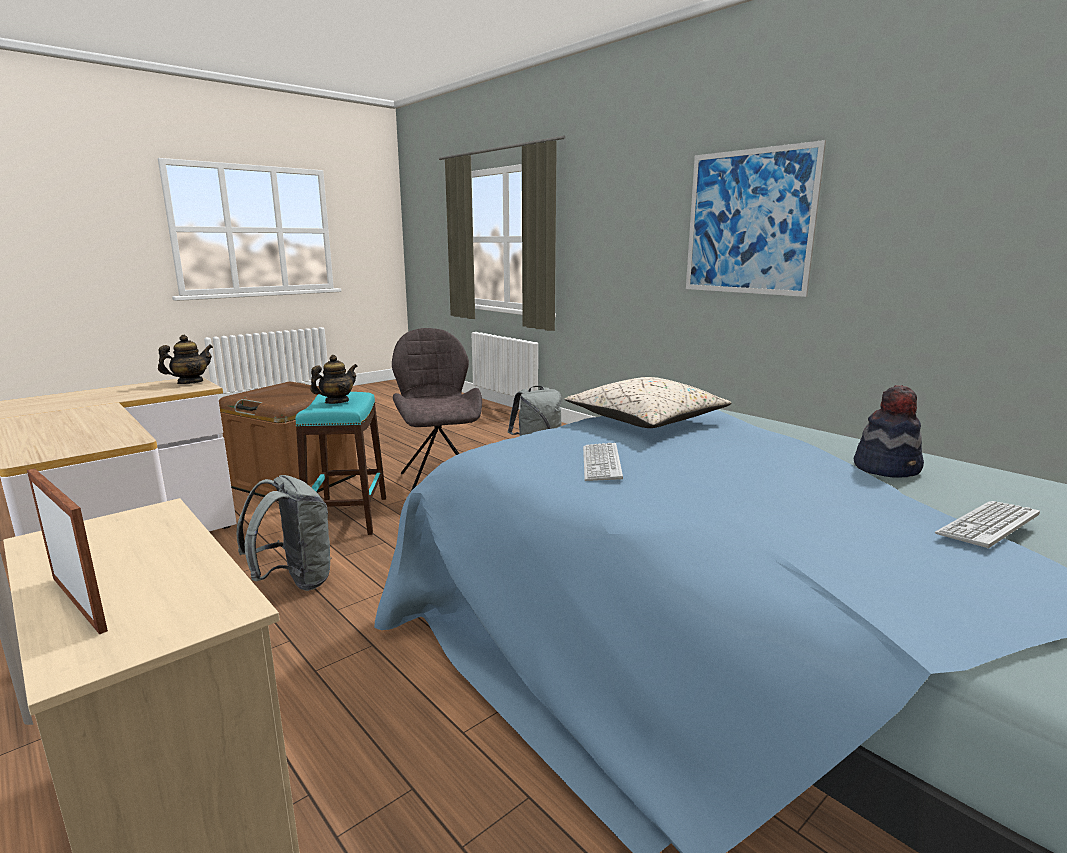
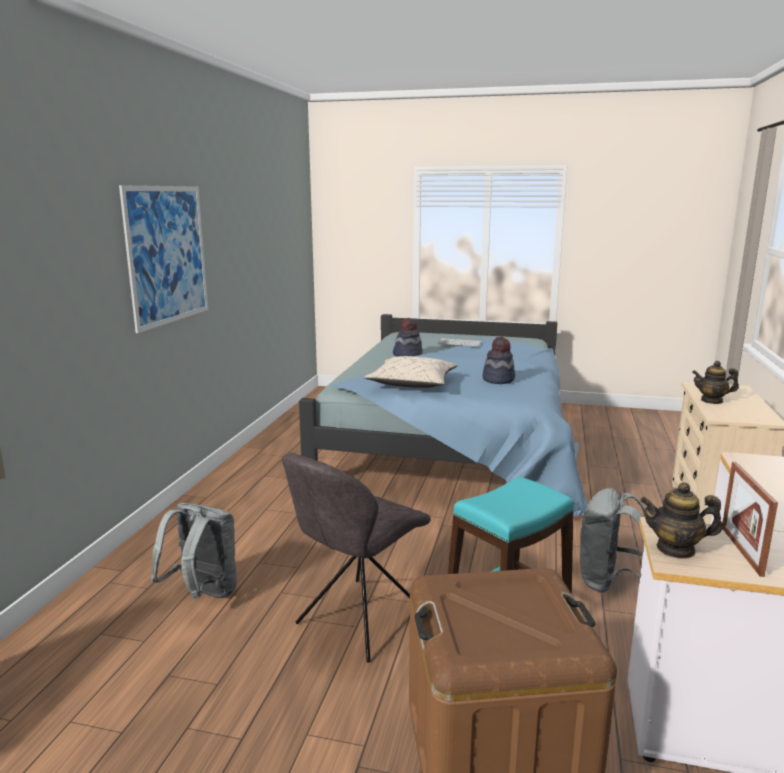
camera: 125 degrees left, 0 degrees up
(78, 603) = (744, 398): picture frame -> picture frame (741, 550)
(336, 402) = (516, 497): teapot -> teapot (712, 401)
(601, 463) = (498, 380): keyboard -> hat

